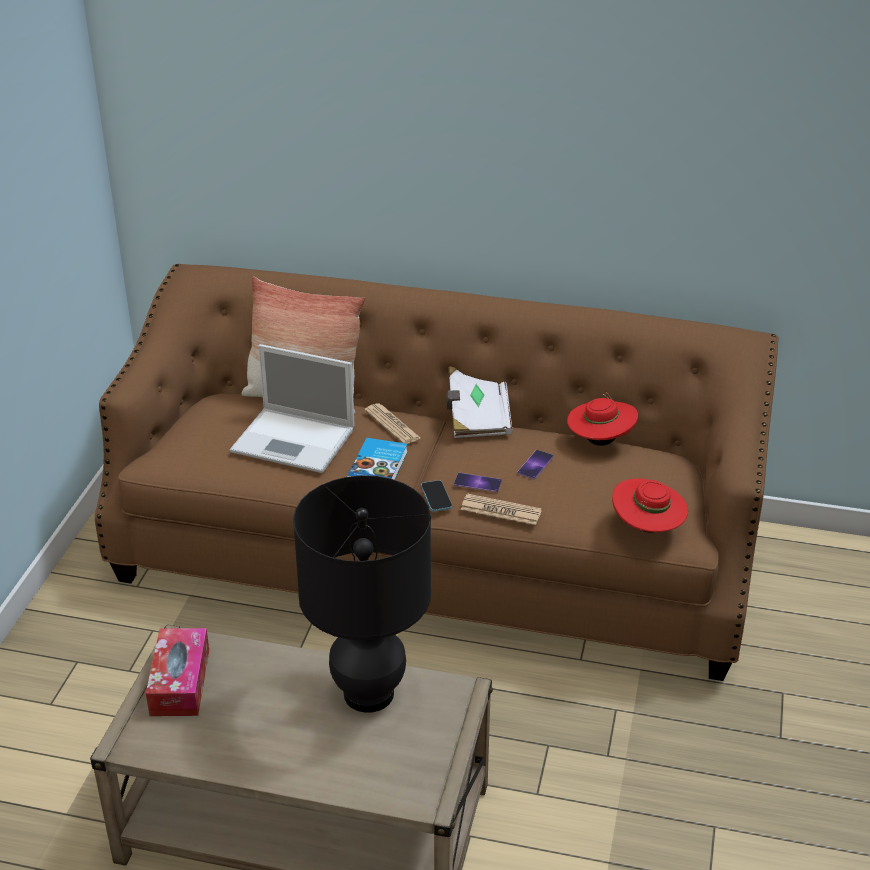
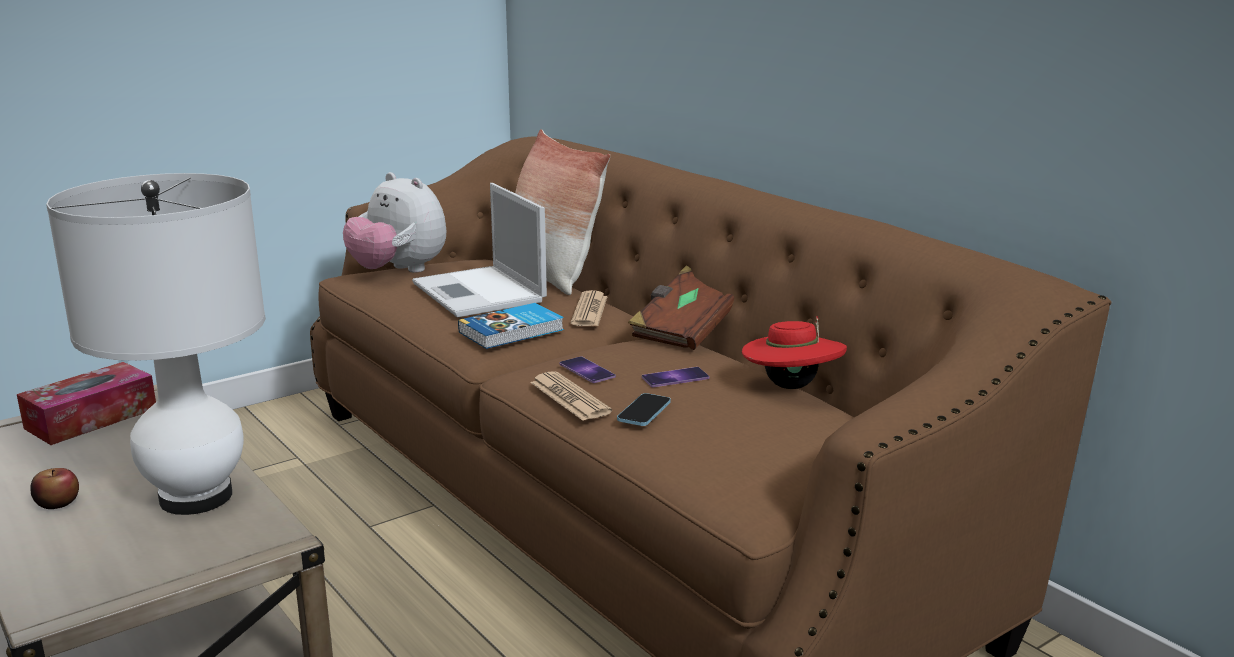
camera: 40 degrees right, 15 degrees down
(186, 442) = (398, 271): none -> plush toy
(294, 746) = (58, 503): none -> apple
(368, 693) = (196, 497): black table lamp -> white table lamp
(436, 497) = (527, 367): phone -> phone (644, 412)
(477, 415) = (688, 329): white book -> brown book
(647, 528) = (711, 472): red hat -> none

